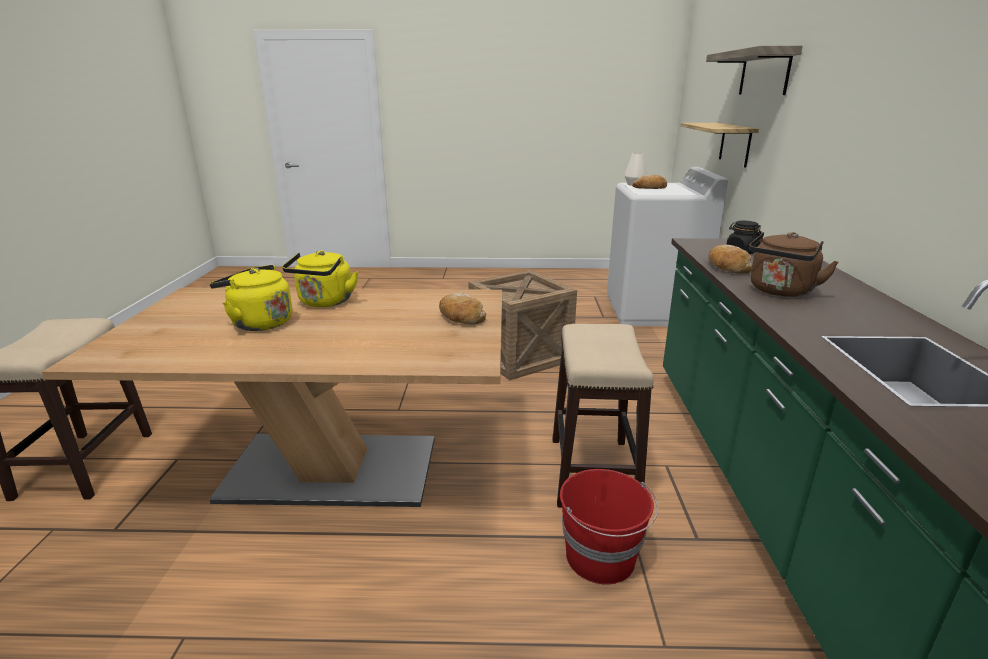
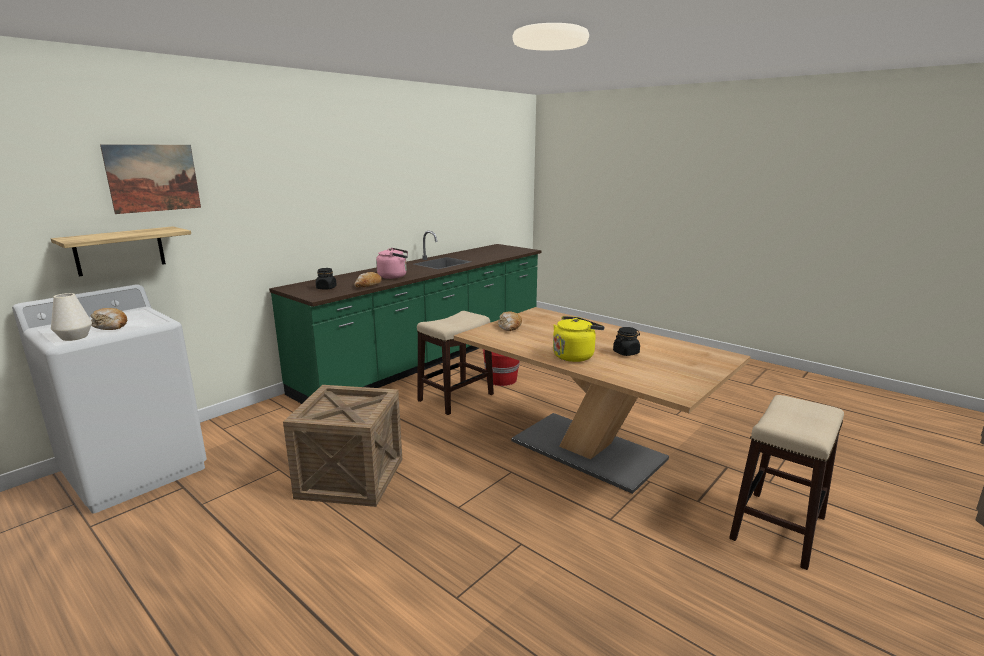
camera: 140 degrees left, 5 degrees down
(259, 323) = (626, 352): yellow kettle -> black jar
(764, 73) = (153, 178): shelf -> picture
(780, 292) = (394, 276): brown kettle -> pink kettle

